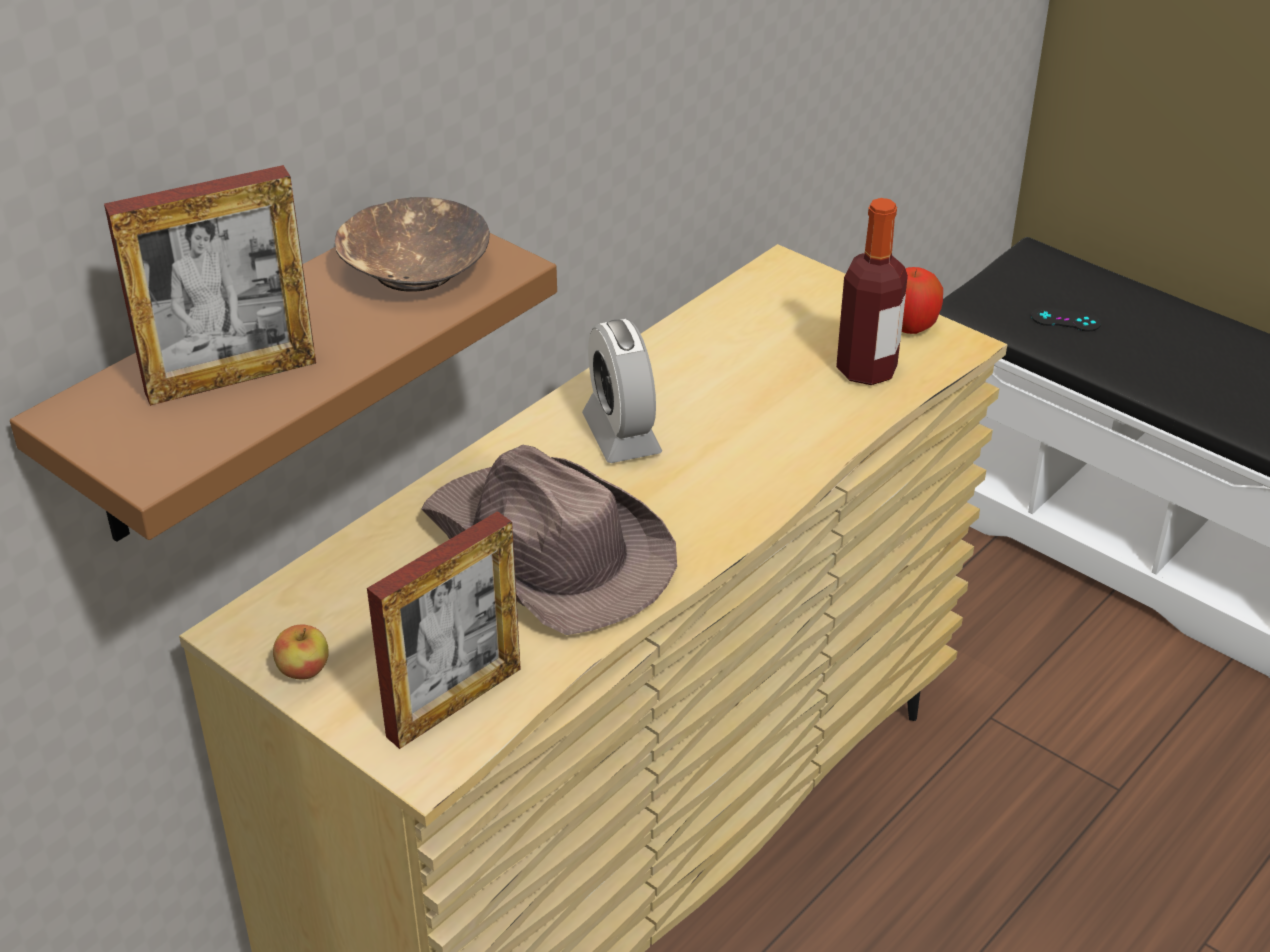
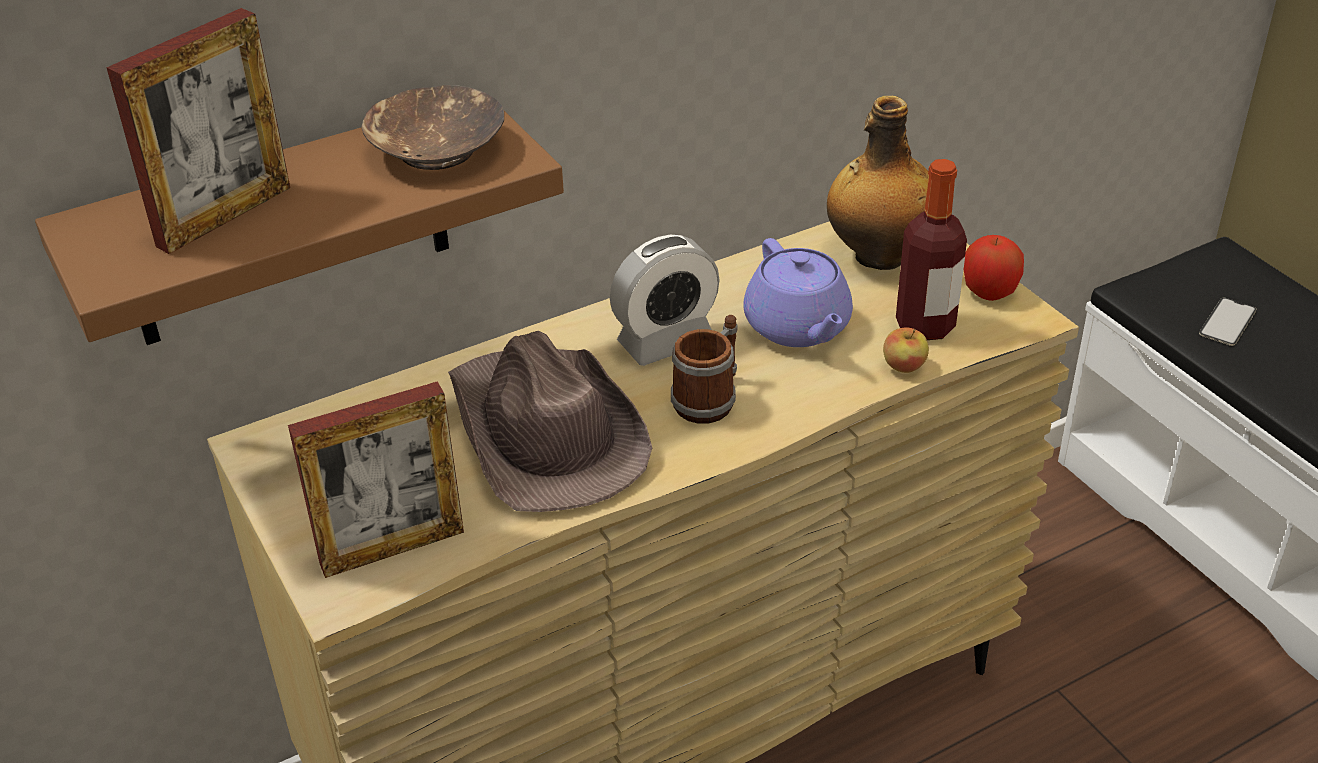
camera: 20 degrees right, 0 degrees up
(231, 377) = (224, 216): picture frame -> picture frame turned 45 degrees counterclockwise
(304, 670) = (286, 491): apple -> apple (904, 366)
(621, 434) = (666, 342): alarm clock -> alarm clock turned 120 degrees counterclockwise
(696, 482) = (710, 398): none -> mug
(745, 394) = (798, 327): none -> purple teapot
(786, 309) = (878, 256): none -> bottle
(1065, 320) = (1227, 322): black game controller -> phone

